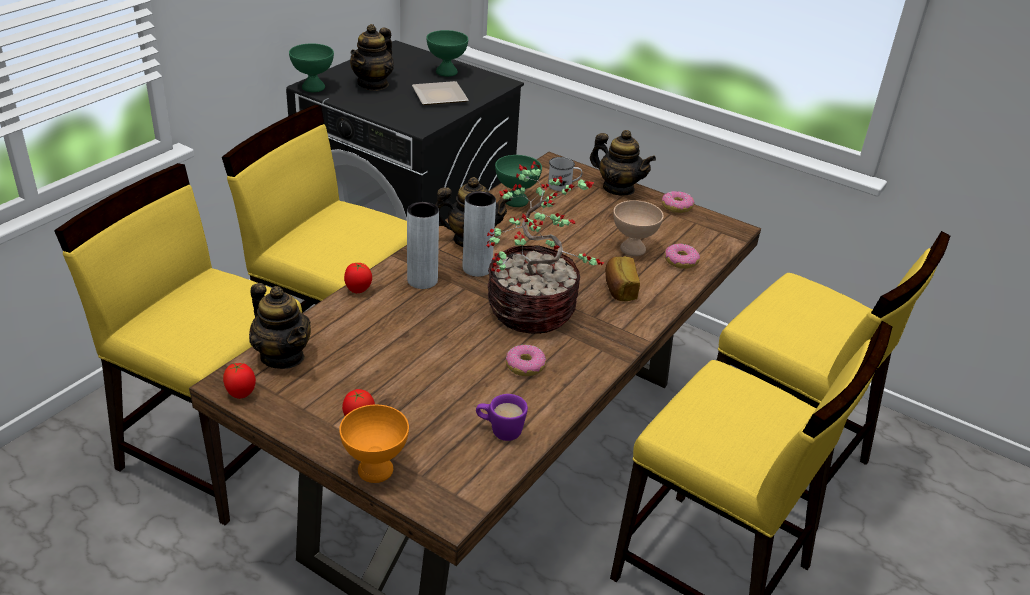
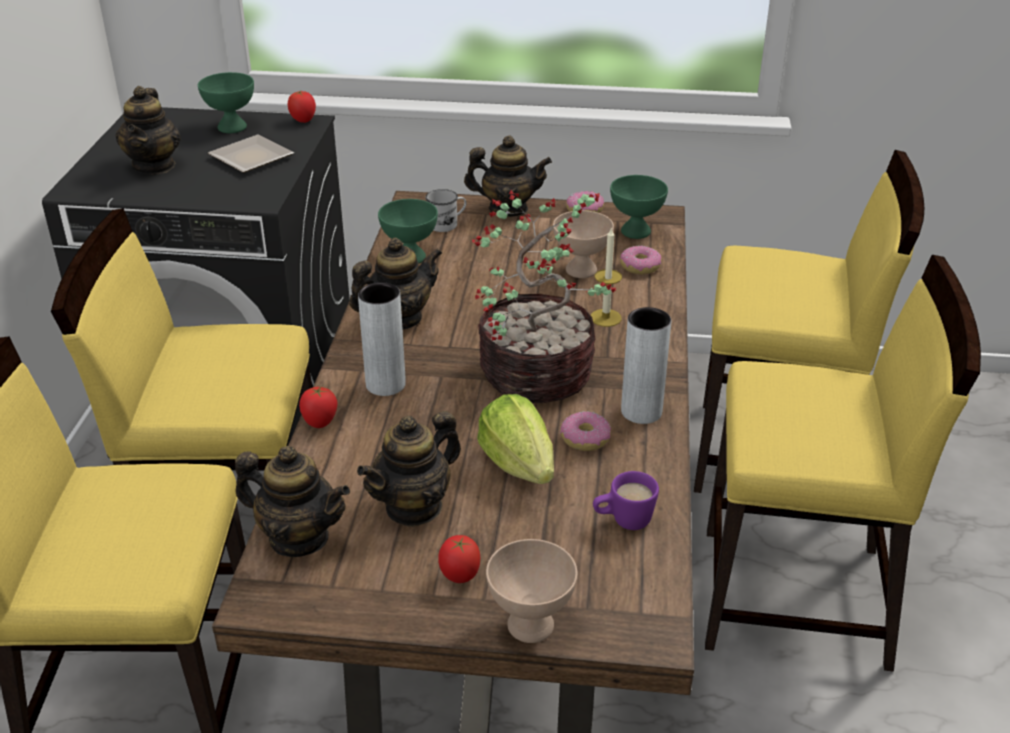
camera: 25 degrees left, 0 degrees up
(241, 394) = (288, 605): tomato -> tomato (303, 121)
(312, 87) = (78, 191): green bowl -> green bowl (634, 232)
(370, 365) = (414, 506): none -> teapot
(376, 470) = (532, 625): orange bowl -> beige bowl
(463, 365) = (518, 464): none -> lettuce
(477, 268) = (435, 348): grey vase -> grey vase (641, 412)
(619, 289) = (605, 318): bread -> candle

